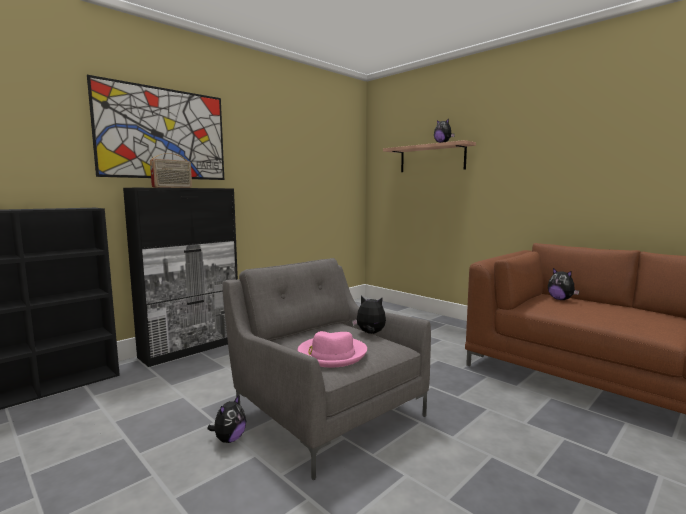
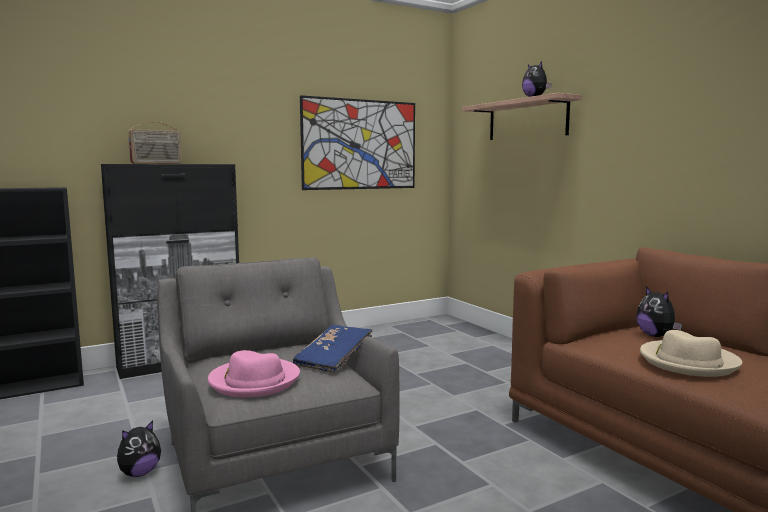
camera: 15 degrees right, 0 degrees up
(163, 134) = (153, 98): picture -> picture (360, 144)
(370, 333) = (333, 360): plush toy -> blue book
(599, 314) = (687, 362): none -> beige hat

